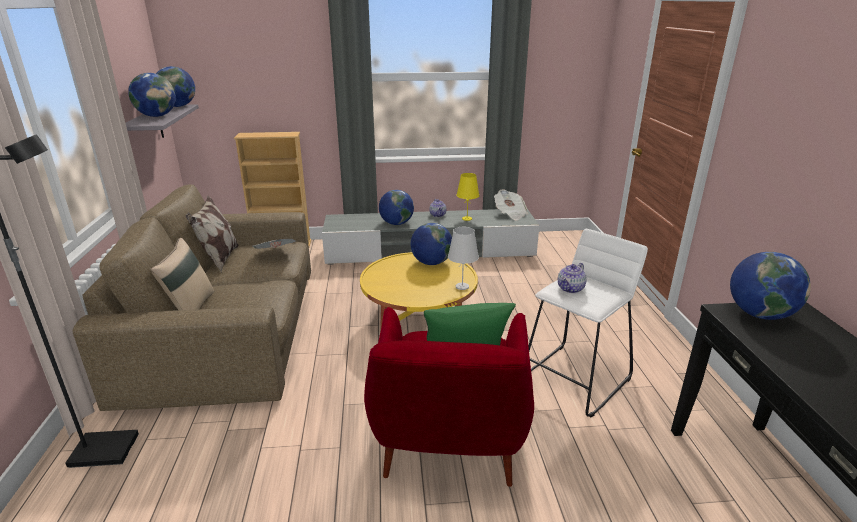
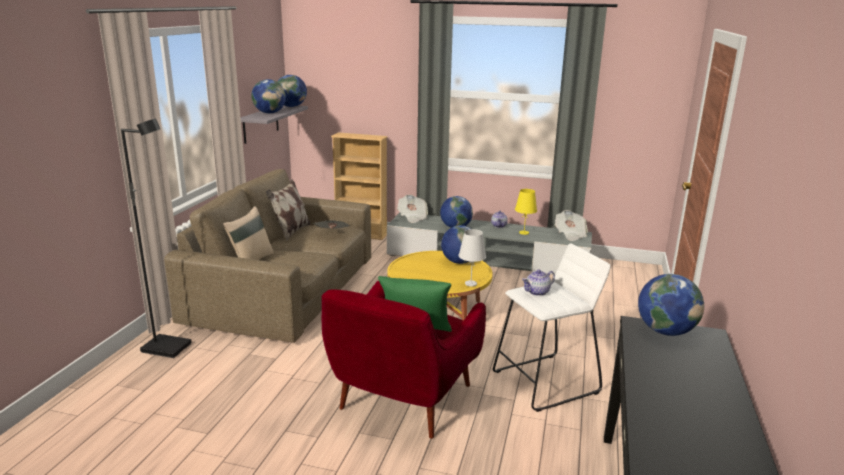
camera: 20 degrees right, 5 degrees down
(344, 219) = (412, 217): none -> newspaper

